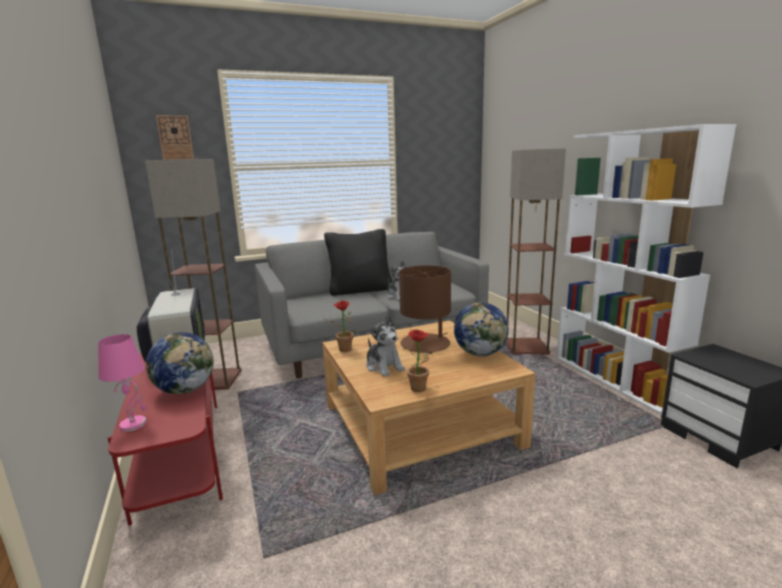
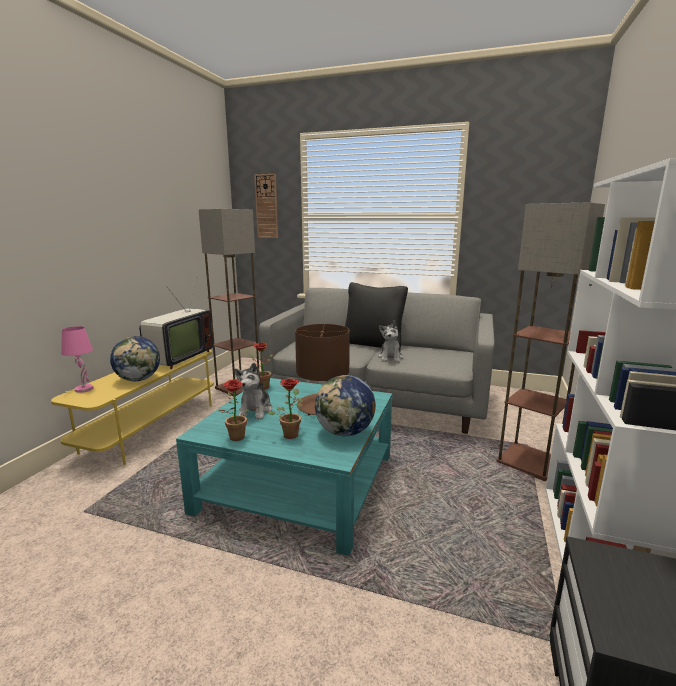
camera: 40 degrees right, 0 degrees up
(181, 454) = (152, 427): red tv stand -> yellow tv stand
(419, 425) = (298, 483): beige coffee table -> turquoise coffee table
(448, 369) = (290, 433): none -> potted plant

